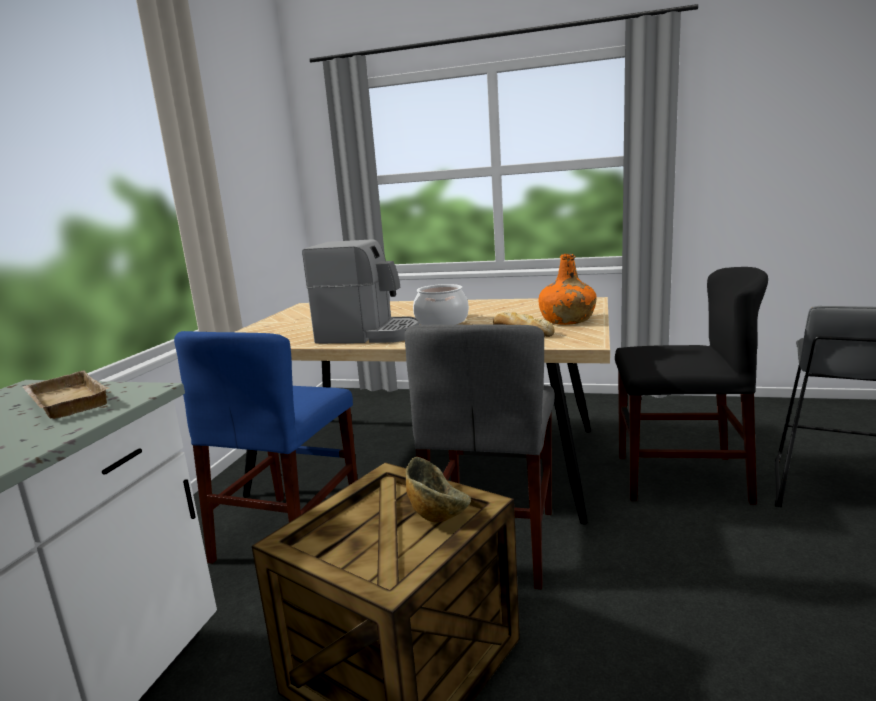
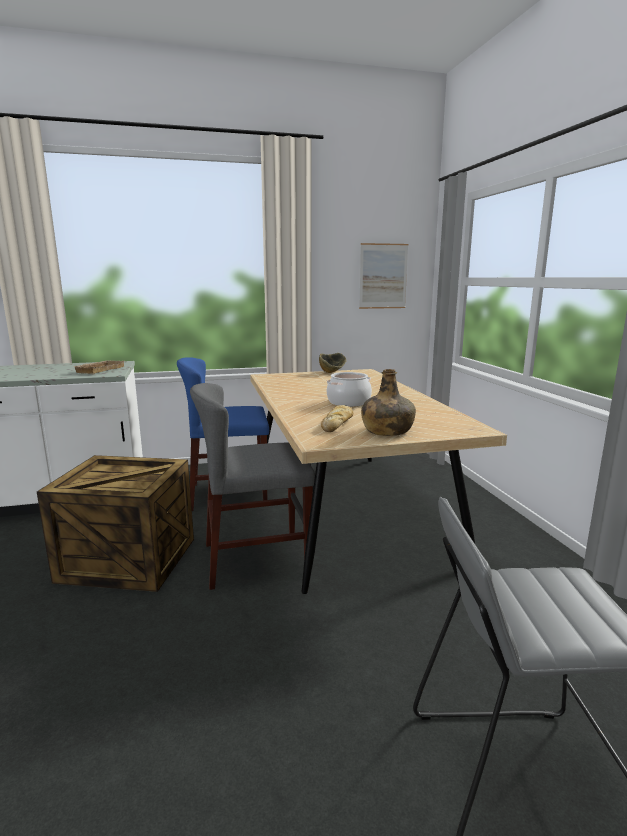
camera: 60 degrees right, 0 degrees up
(266, 181) = (383, 276): none -> picture
(369, 335) = (298, 394): coffee machine -> none
(437, 514) = (136, 485): bowl -> bowl (332, 372)
(566, 320) = (386, 431): orange bottle -> green bottle
(681, 478) = (427, 637): black chair -> none

